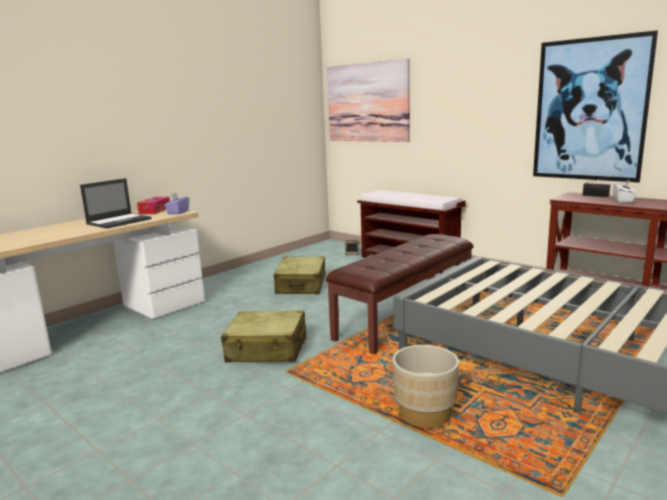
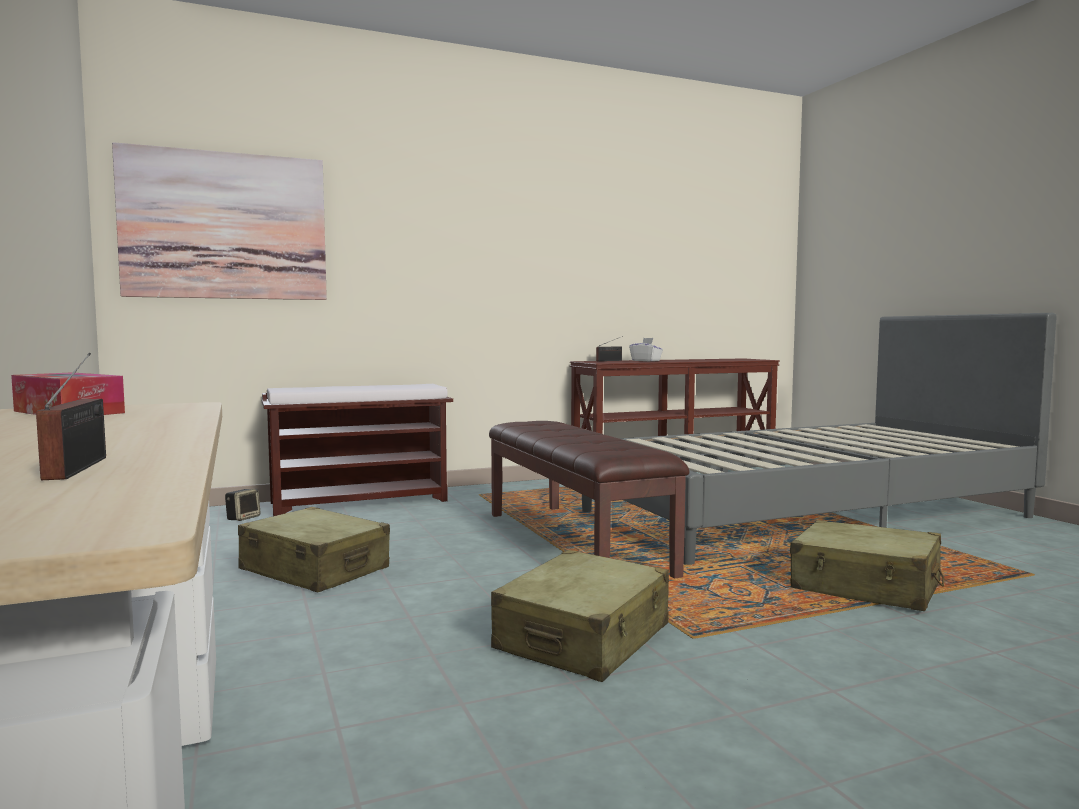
camera: 65 degrees left, 10 degrees down
(48, 236) = (80, 467): none -> radio
(119, 221) = (114, 427): laptop -> none
(178, 212) = (177, 406): purple tissue box -> none
(425, 413) = (865, 587): beige planter -> beige suitcase
(590, 110) = (584, 263): picture -> none

